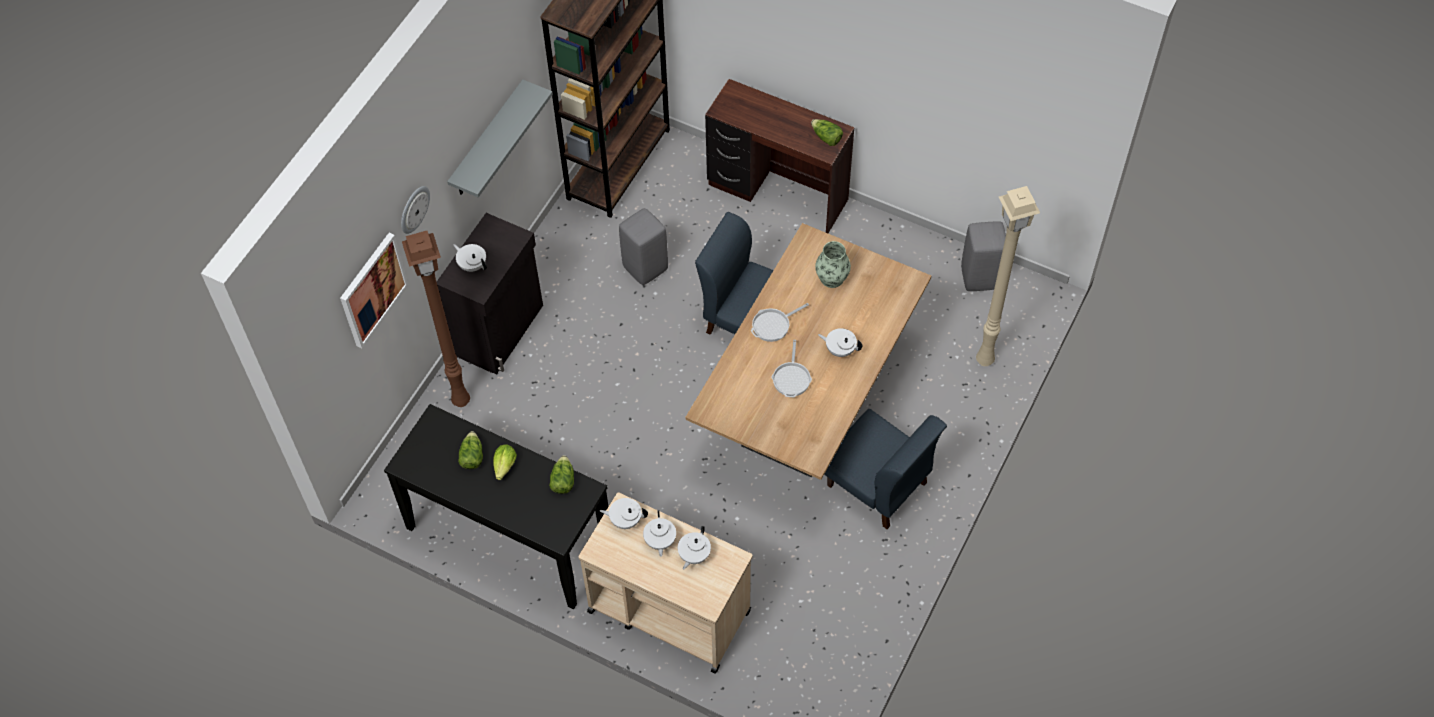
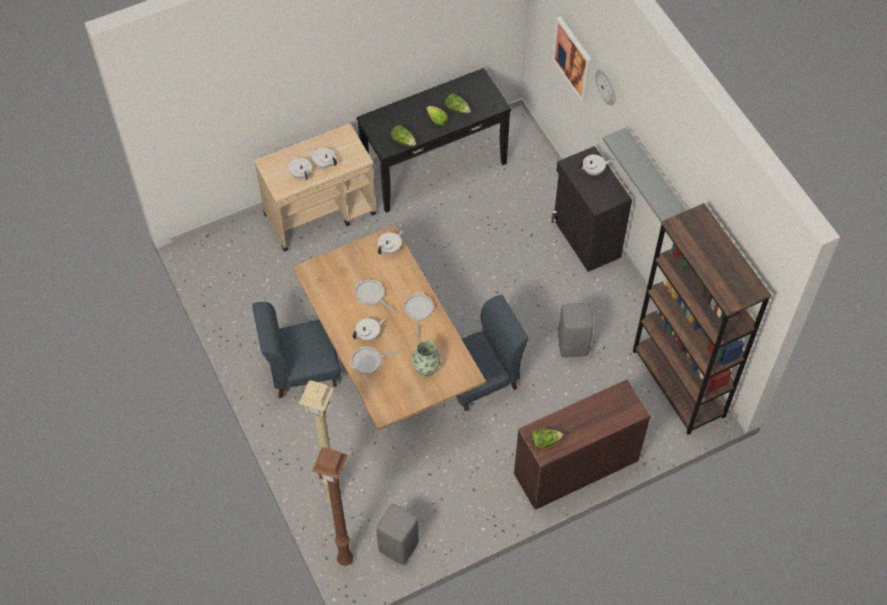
camera: 125 degrees right, 0 degrees up
(459, 400) = (549, 192): brown floor lamp -> brown floor lamp (346, 559)
(625, 520) = (352, 156): white teapot -> white teapot (390, 249)
(868, 329) = (369, 361): none -> frying pan

